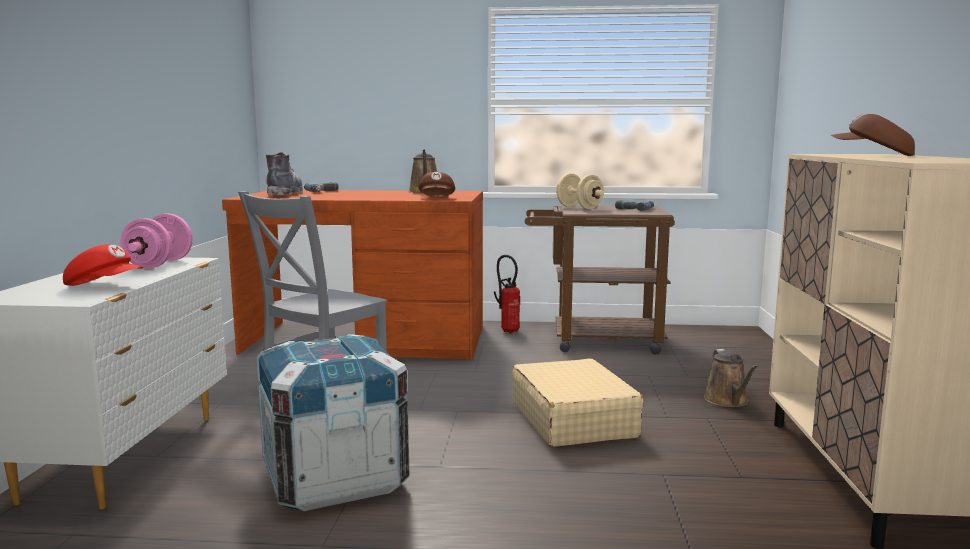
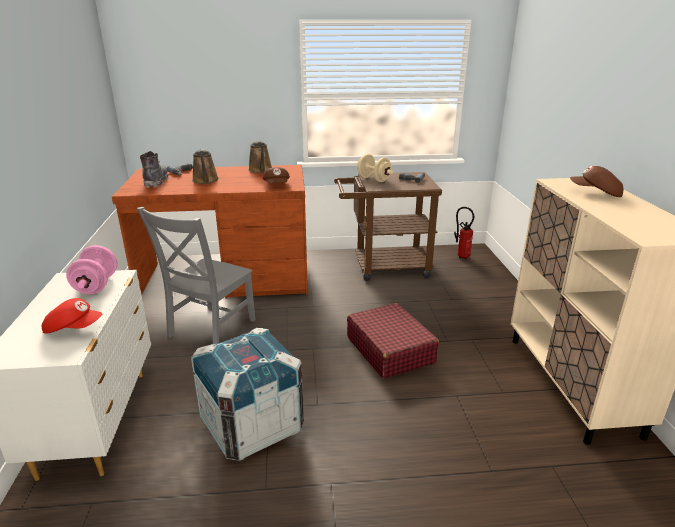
camera: 10 degrees left, 15 degrees up
(508, 330) = (323, 260): fire extinguisher -> fire extinguisher (461, 256)
(573, 419) = (390, 350): beige suitcase -> red suitcase
(728, 401) = (481, 321): brown watering can -> brown watering can (205, 181)

